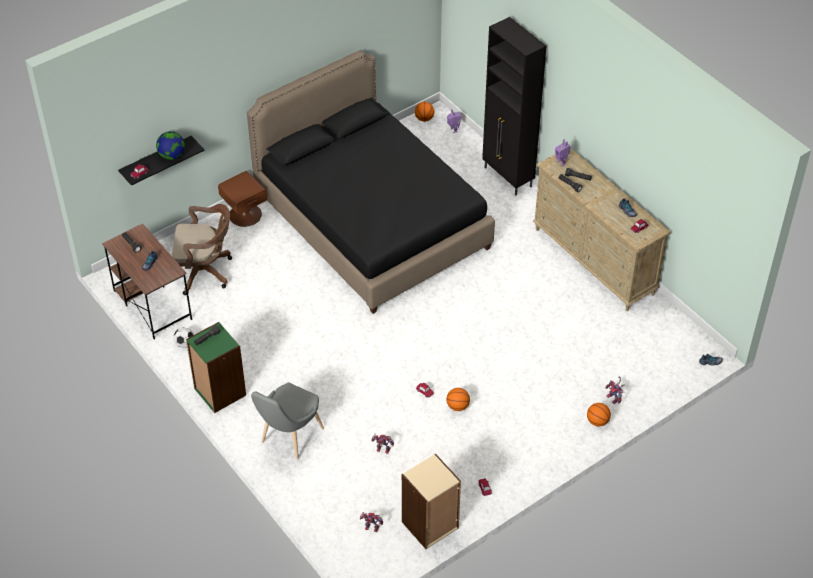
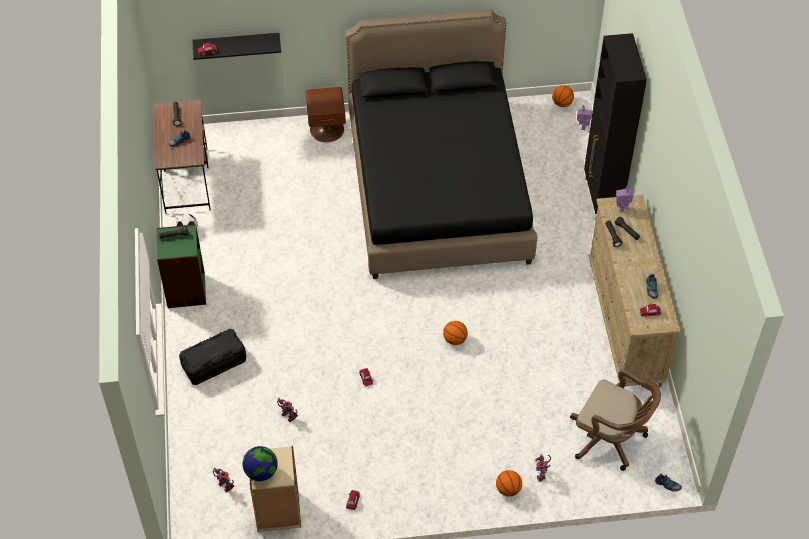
camera: 30 degrees right, 5 degrees up
(172, 155) = (248, 45): globe -> globe (261, 472)
(204, 271) = (252, 169): brown office chair -> brown office chair (610, 439)
(289, 438) = (214, 363): grey chair -> black storage box
(457, 406) = (386, 408): basketball -> basketball (455, 339)

